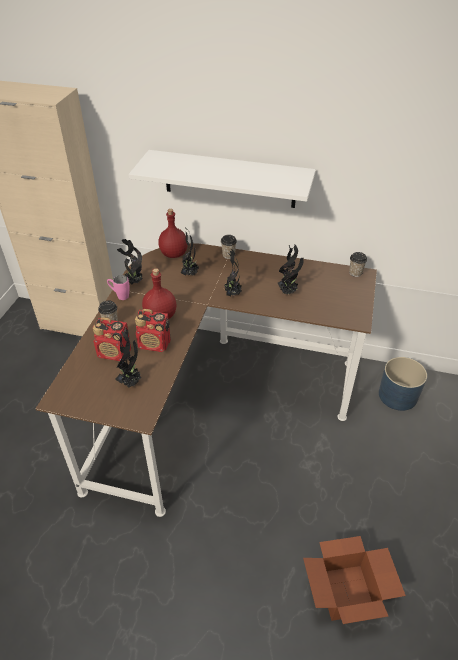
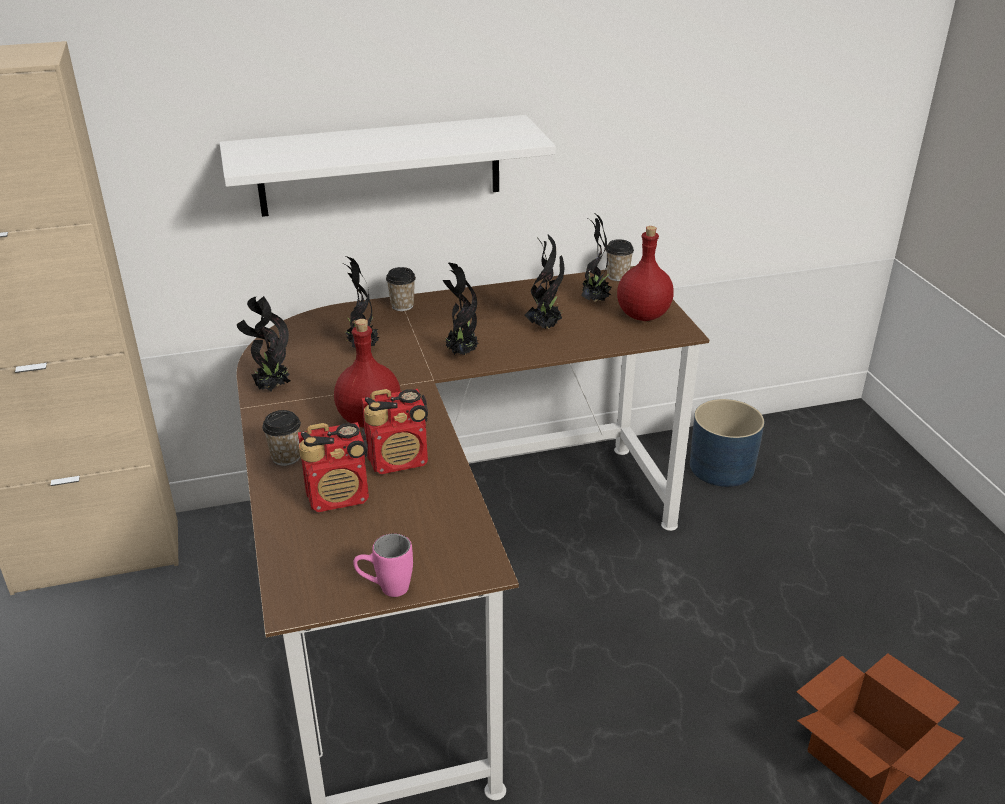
camera: 30 degrees left, 10 degrees down
(120, 296) = (264, 414): pink mug -> pink mug (385, 589)
(131, 382) = (412, 527): potted plant -> potted plant (594, 300)
(174, 254) = (305, 330): red bottle -> red bottle (643, 316)

